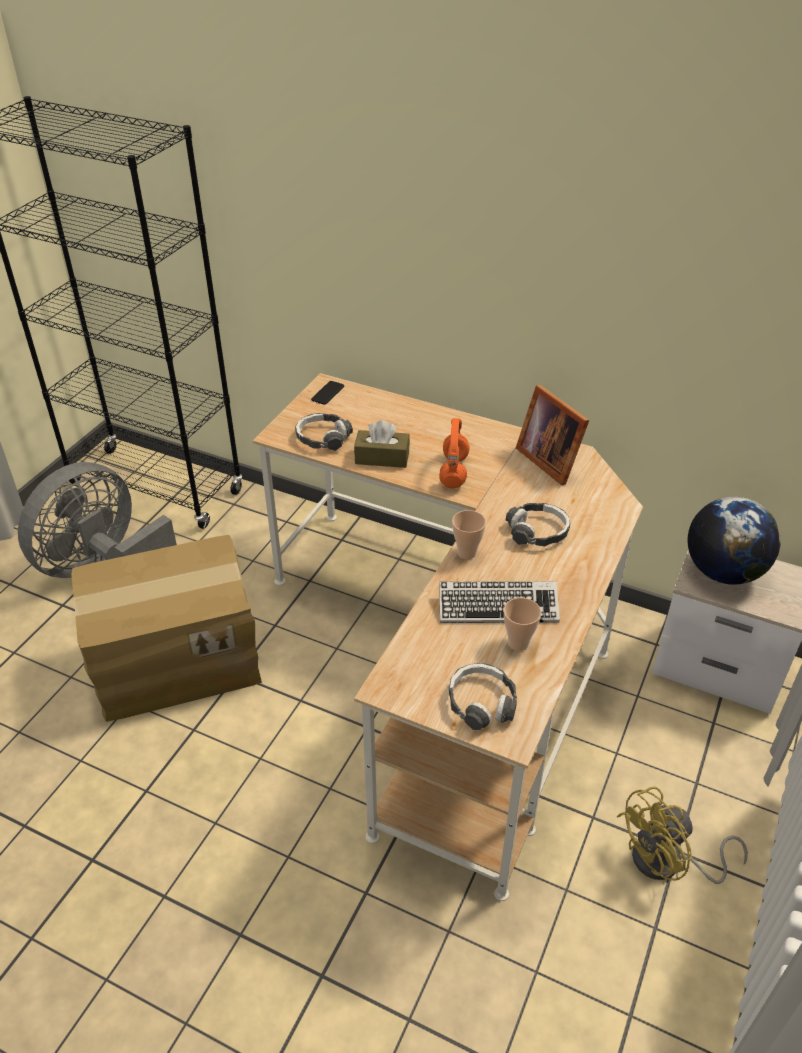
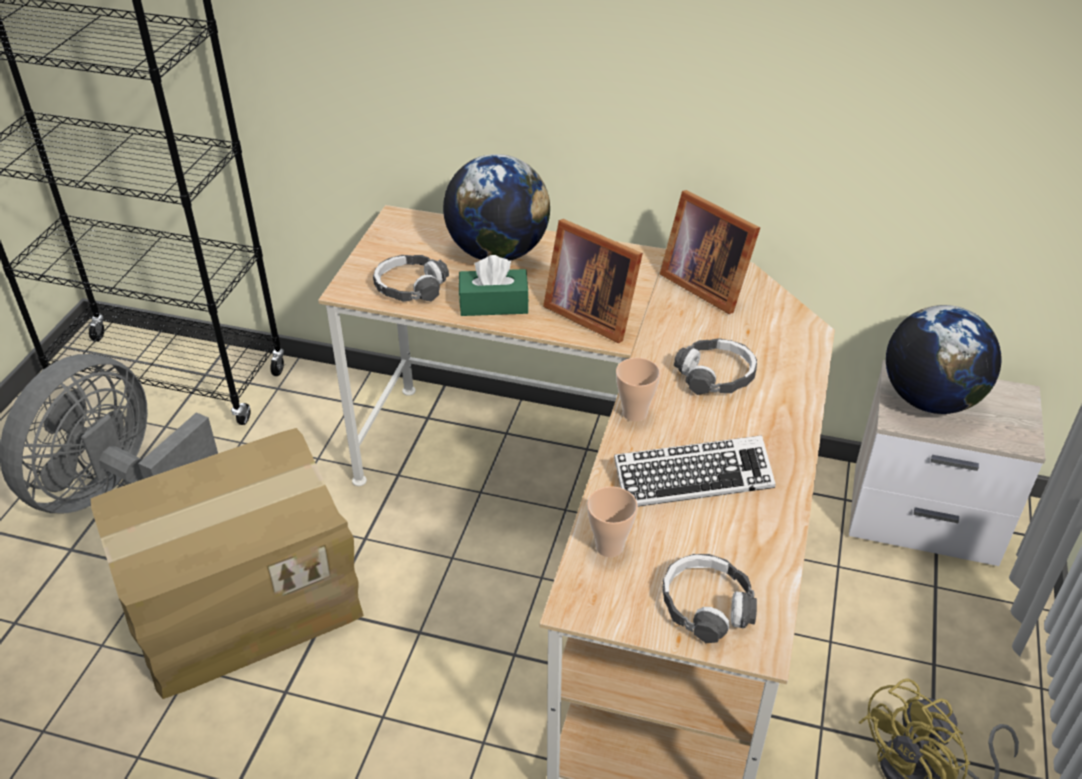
camera: 10 degrees left, 0 degrees up
(328, 393) = (402, 229): phone -> none
(382, 457) = (494, 304): brown tissue box -> green tissue box
(395, 418) = (498, 252): none -> globe
(454, 472) = (591, 313): orange headphones -> picture frame
(518, 643) = (731, 521): cup -> cup (609, 547)

